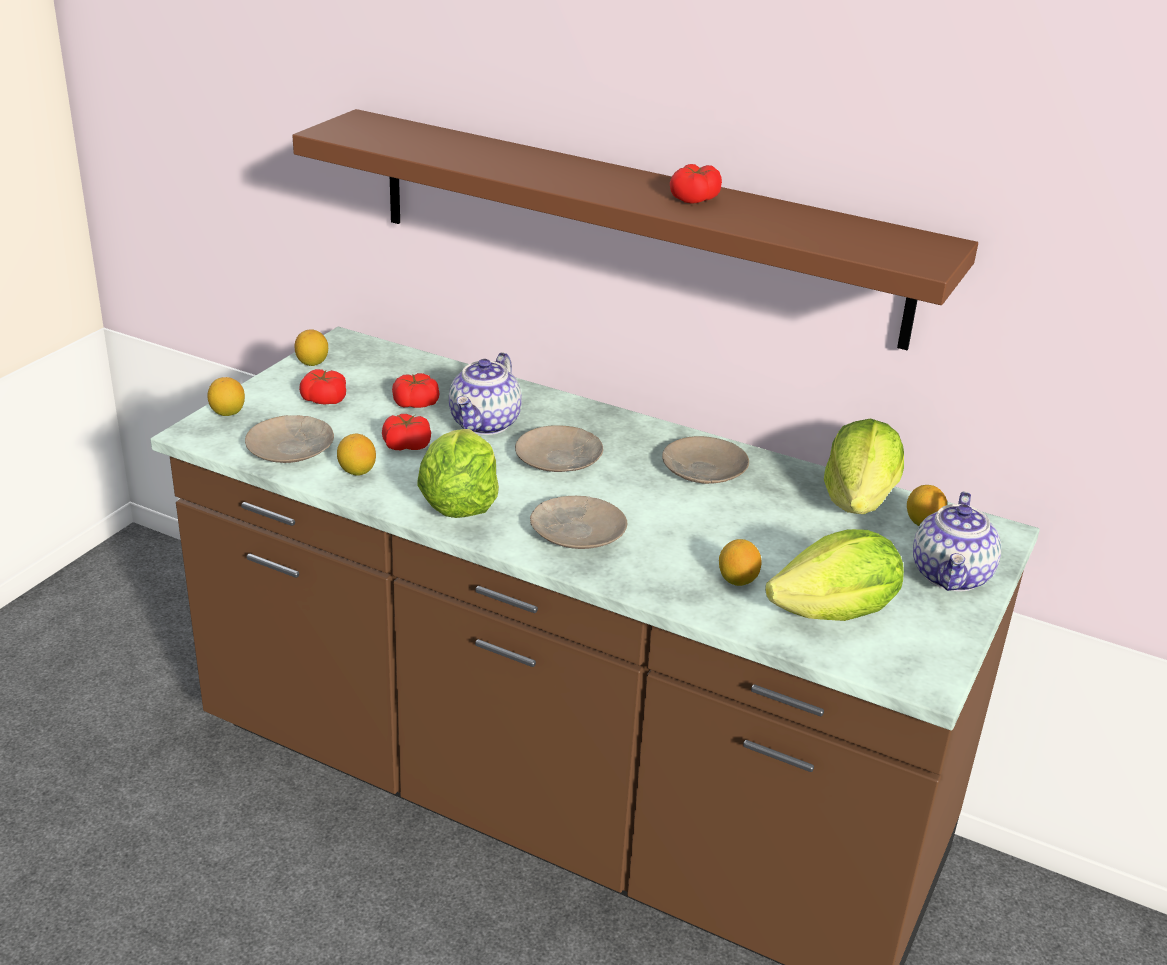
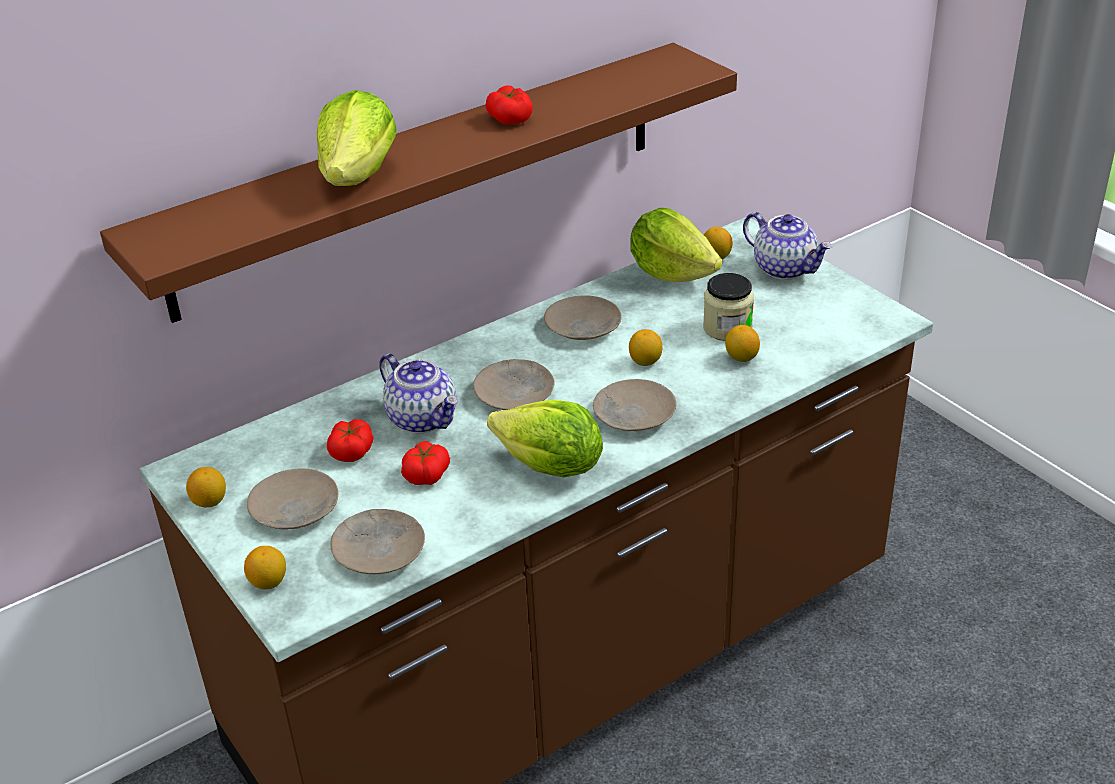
camera: 60 degrees left, 5 degrees up
(324, 399) = (295, 509): tomato -> beige plate
(357, 471) = (452, 515): lemon -> lemon (645, 362)
(786, 559) = (727, 328): none -> jar
(836, 614) = (804, 329): lettuce -> lettuce (359, 176)

